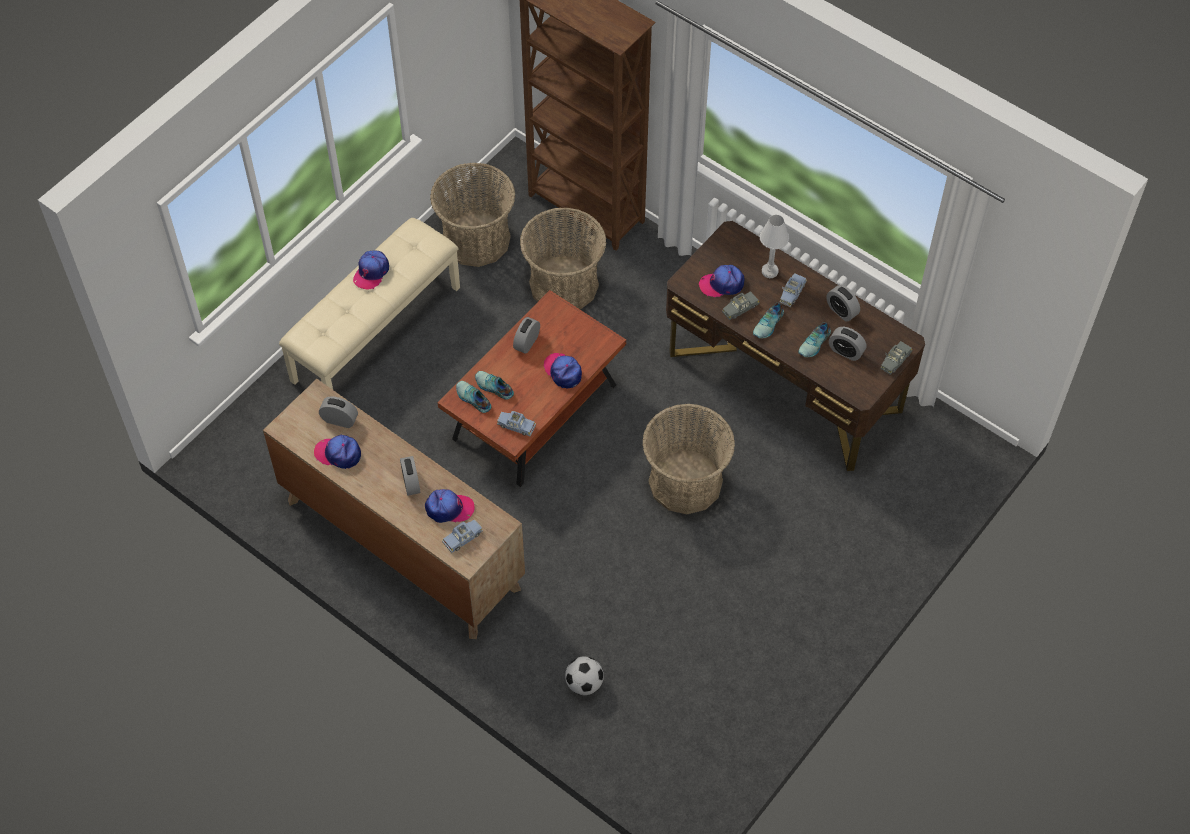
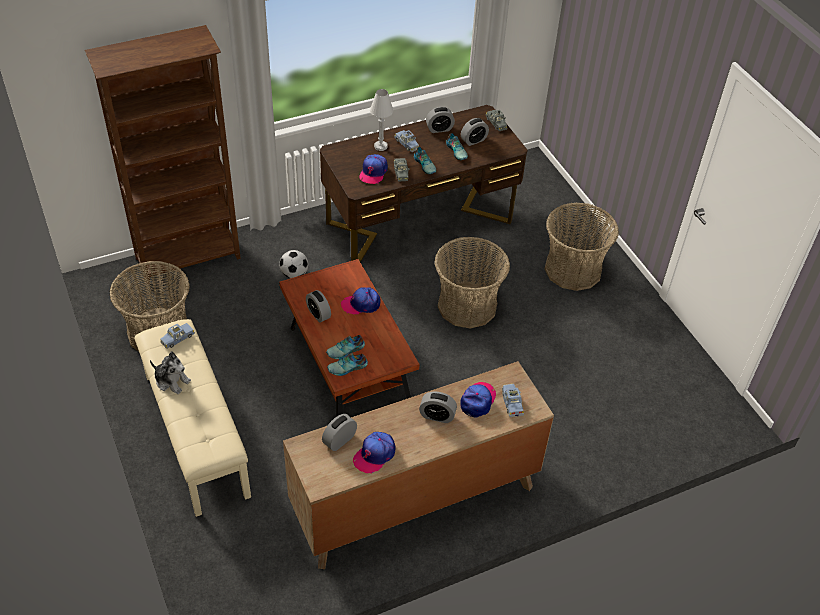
camera: 65 degrees left, 10 degrees down
(371, 272) = (172, 381): cap -> plush toy
(516, 426) = (391, 352): blue toy car -> blue toy car (177, 338)
(564, 284) = (246, 299): basket -> basket (573, 269)
(584, 683) = (606, 434): football -> football (294, 274)

